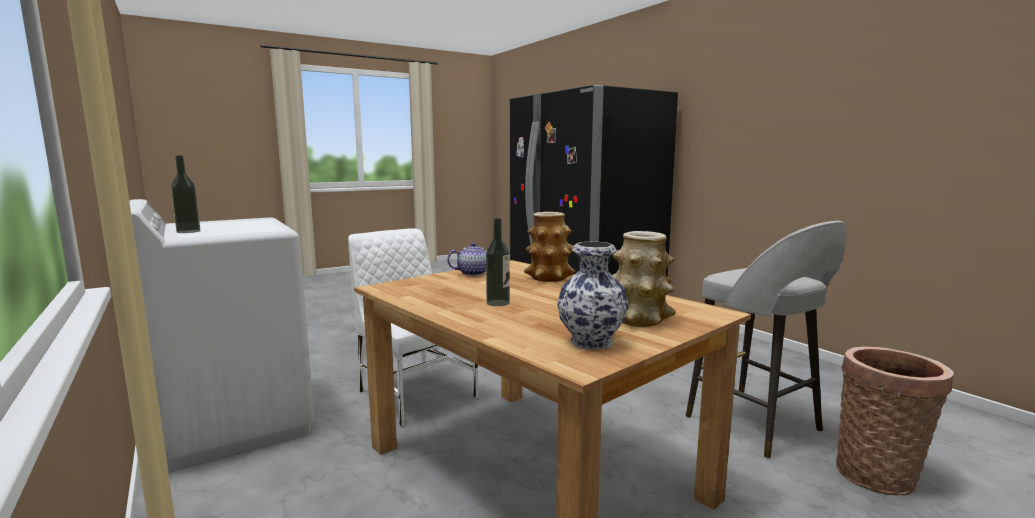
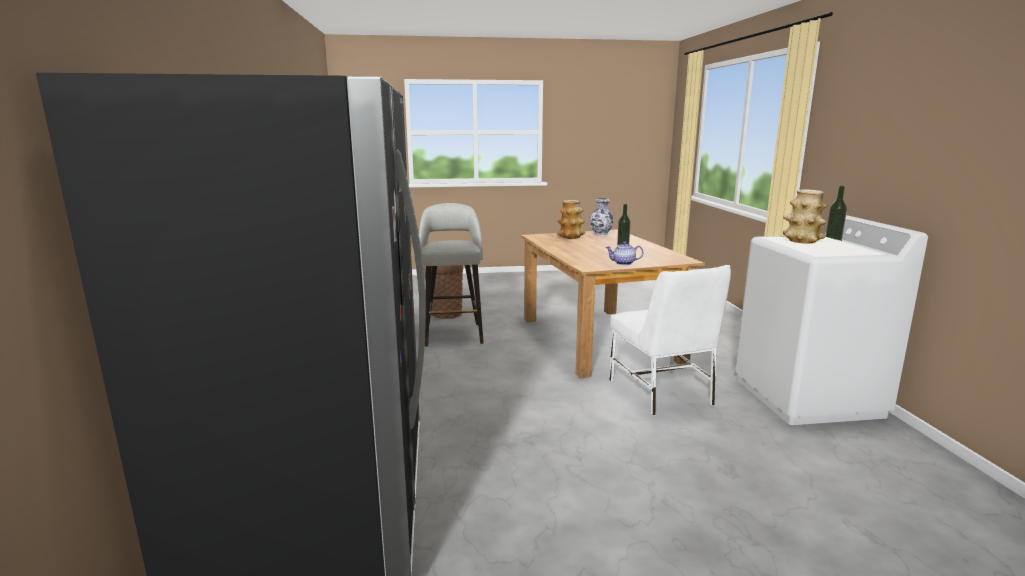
camera: 155 degrees left, 5 degrees up
(549, 277) = (577, 255): vase -> vase (801, 241)

